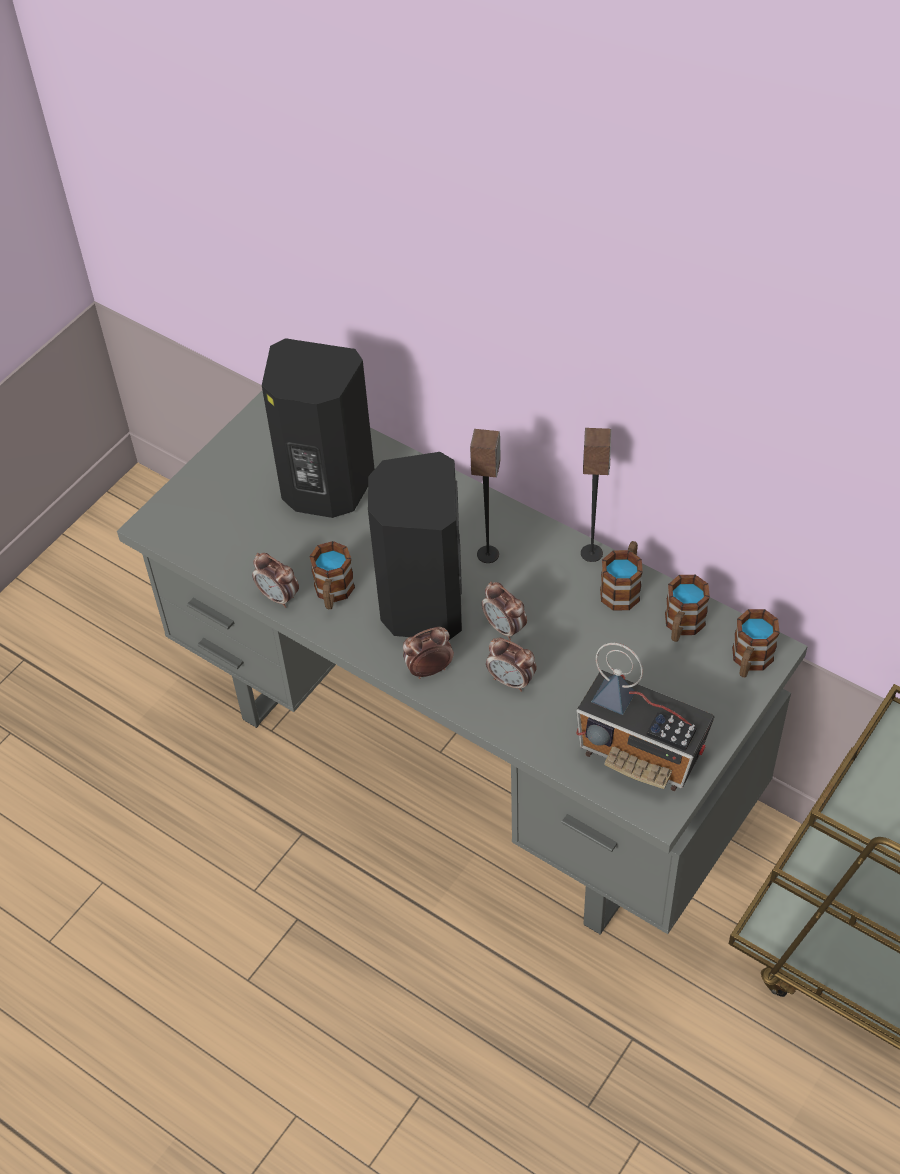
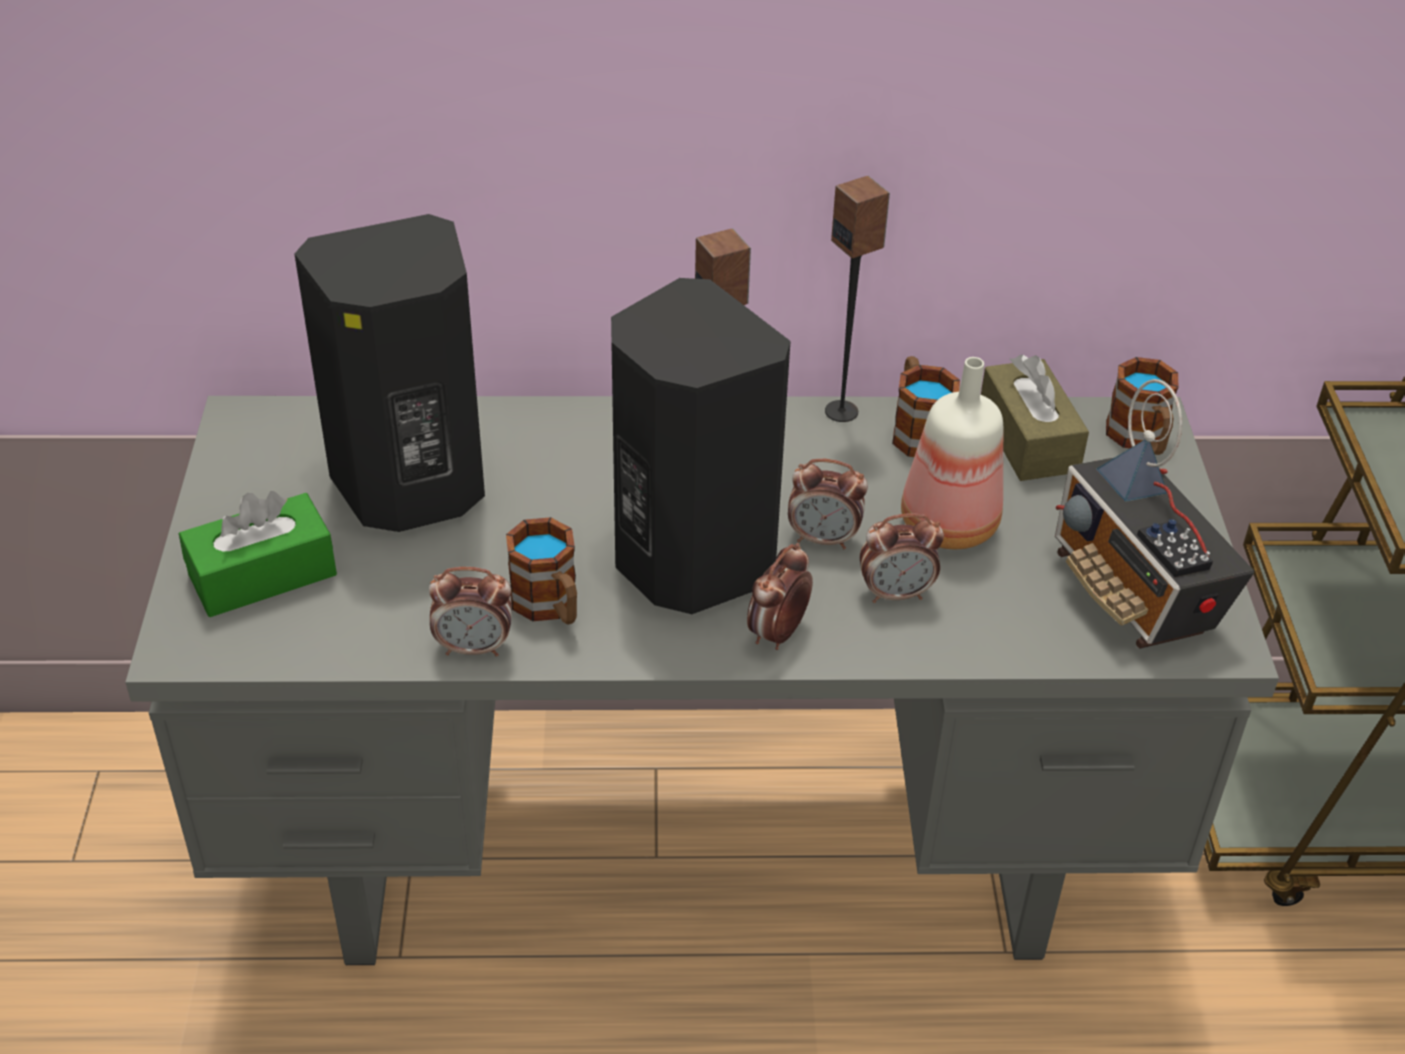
camera: 40 degrees left, 10 degrees down
(217, 503) = (262, 575): none -> green tissue box
(578, 655) = (945, 525): none -> bottle
(641, 753) = (1135, 593): radio -> radio turned 75 degrees clockwise
(682, 626) = (1028, 439): mug -> brown tissue box

